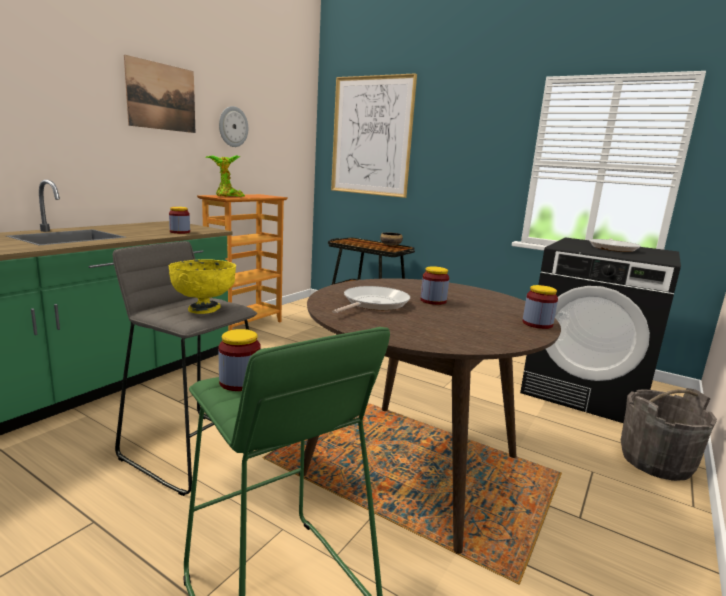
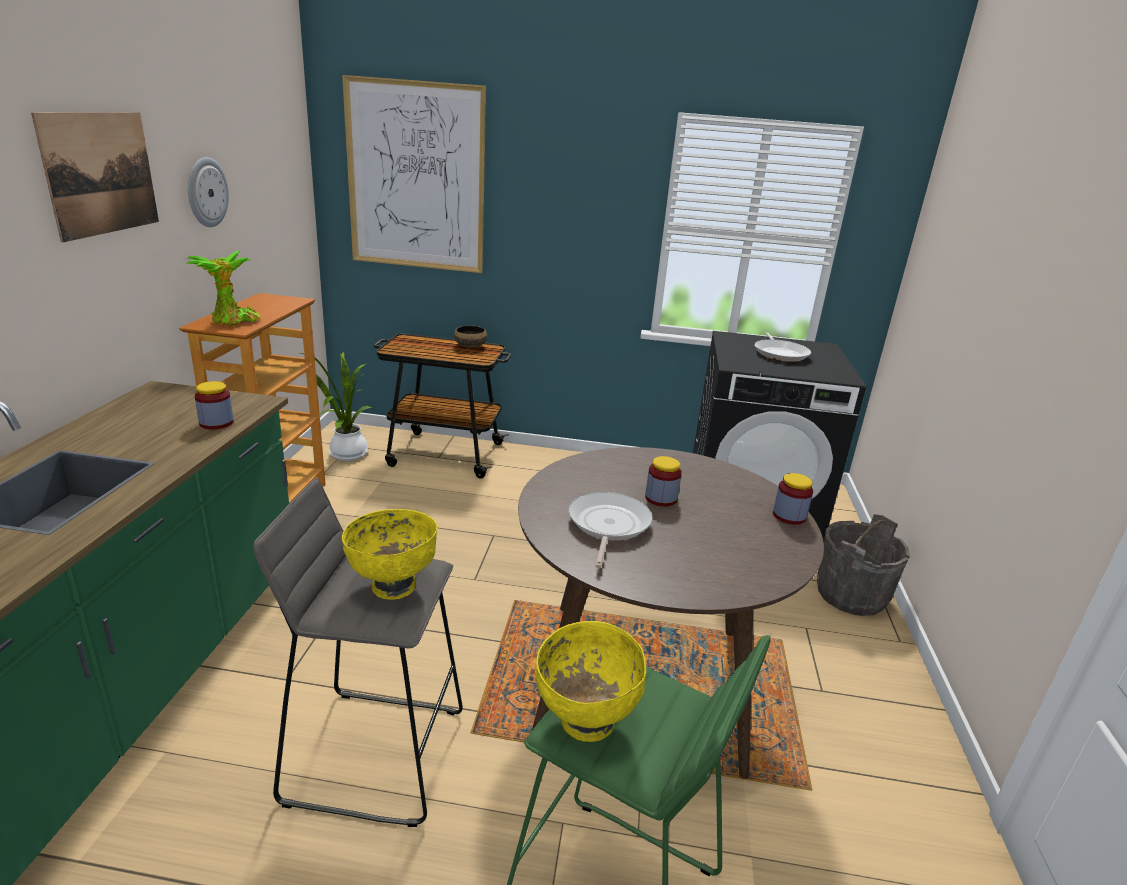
camera: 25 degrees left, 10 degrees up
(240, 382) = (585, 720): jar -> yellow bowl
(305, 311) = (345, 454): none -> potted plant

